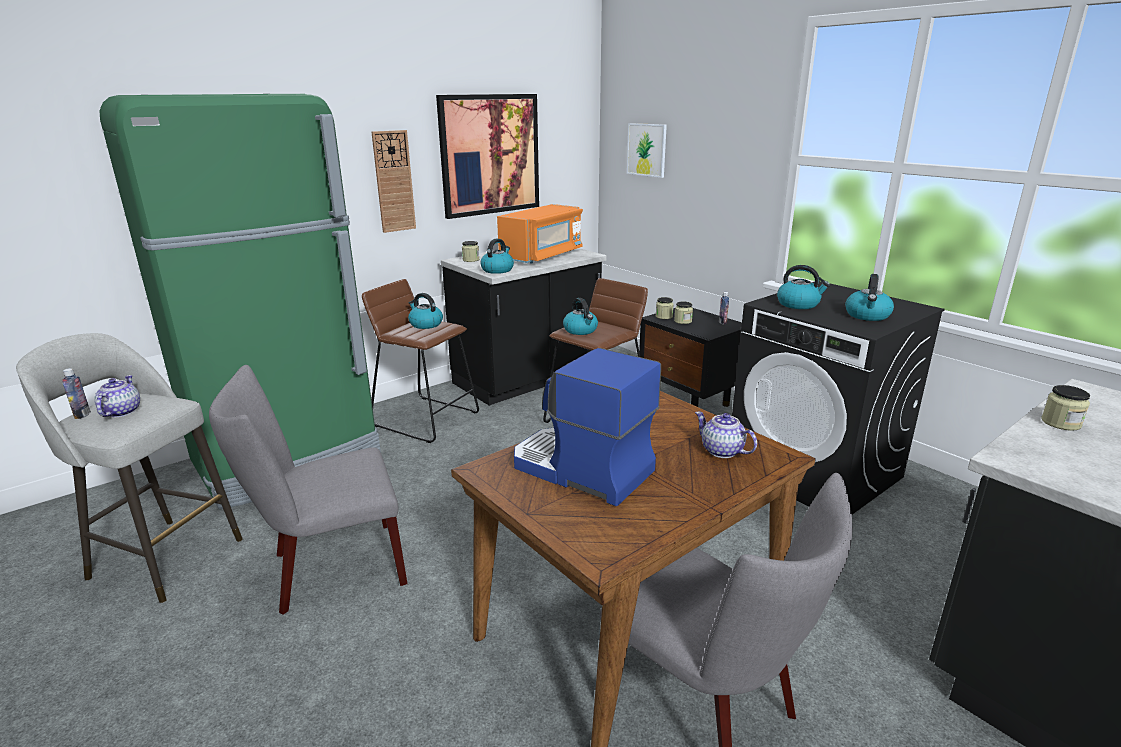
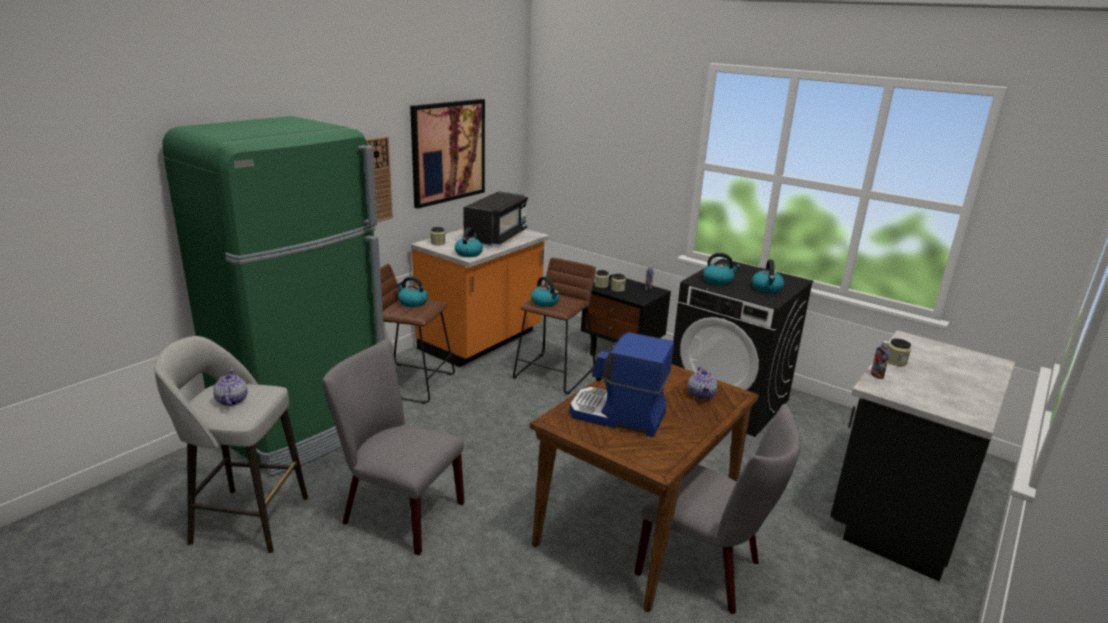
camera: 15 degrees left, 0 degrees up
(82, 415) = (199, 405): bottle -> bottle (876, 375)
(329, 569) = (396, 512): grey chair -> grey chair turned 60 degrees clockwise
(528, 379) = (482, 341): black counter -> orange counter
(542, 255) = (496, 237): orange microwave -> black microwave
(646, 150) = (574, 145): picture -> none
(722, 451) = (701, 394): teapot -> teapot turned 120 degrees counterclockwise

